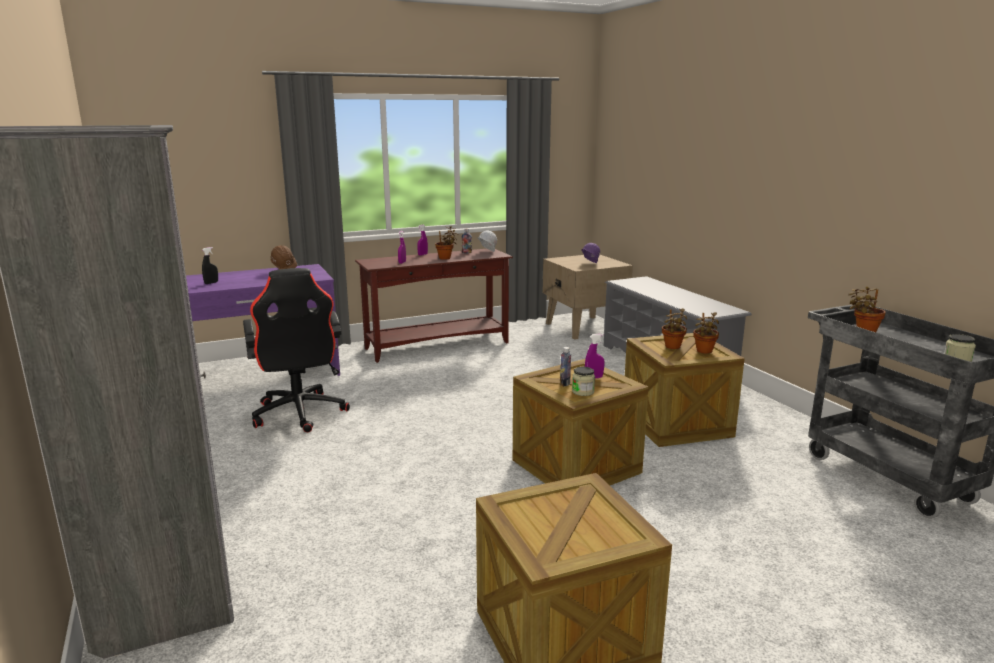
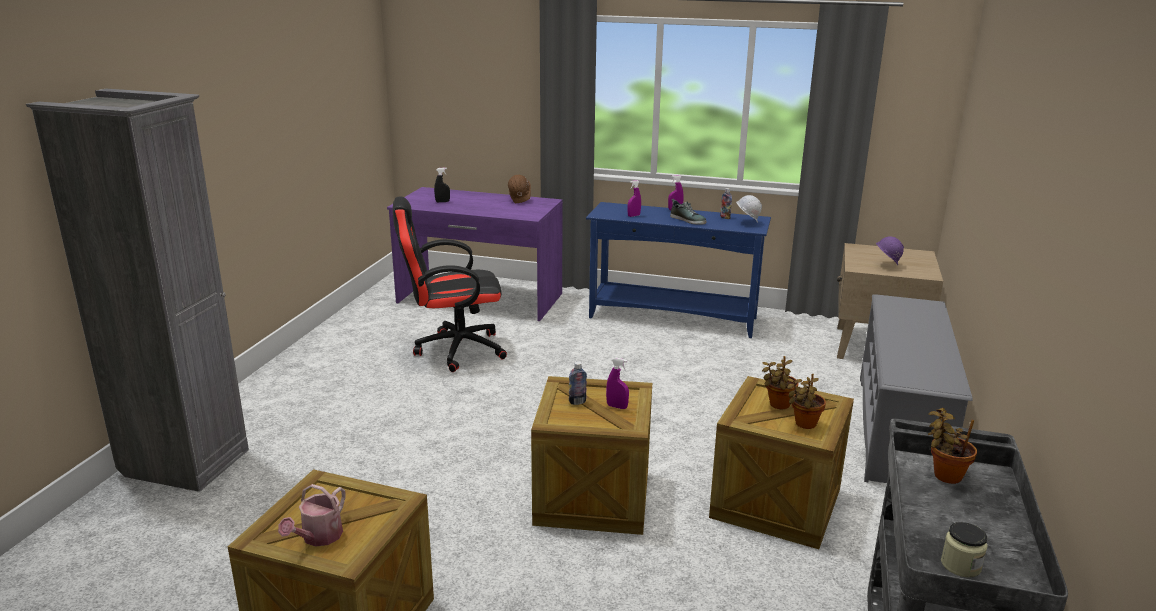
camera: 40 degrees right, 5 degrees up
(299, 417) = (452, 350): black office chair -> black office chair turned 60 degrees clockwise
(437, 345) = (673, 317): brown console table -> blue console table
(446, 258) = (688, 220): potted plant -> shoe
(583, 392) = (576, 417): jar -> none
(586, 536) = (318, 537): none -> watering can

